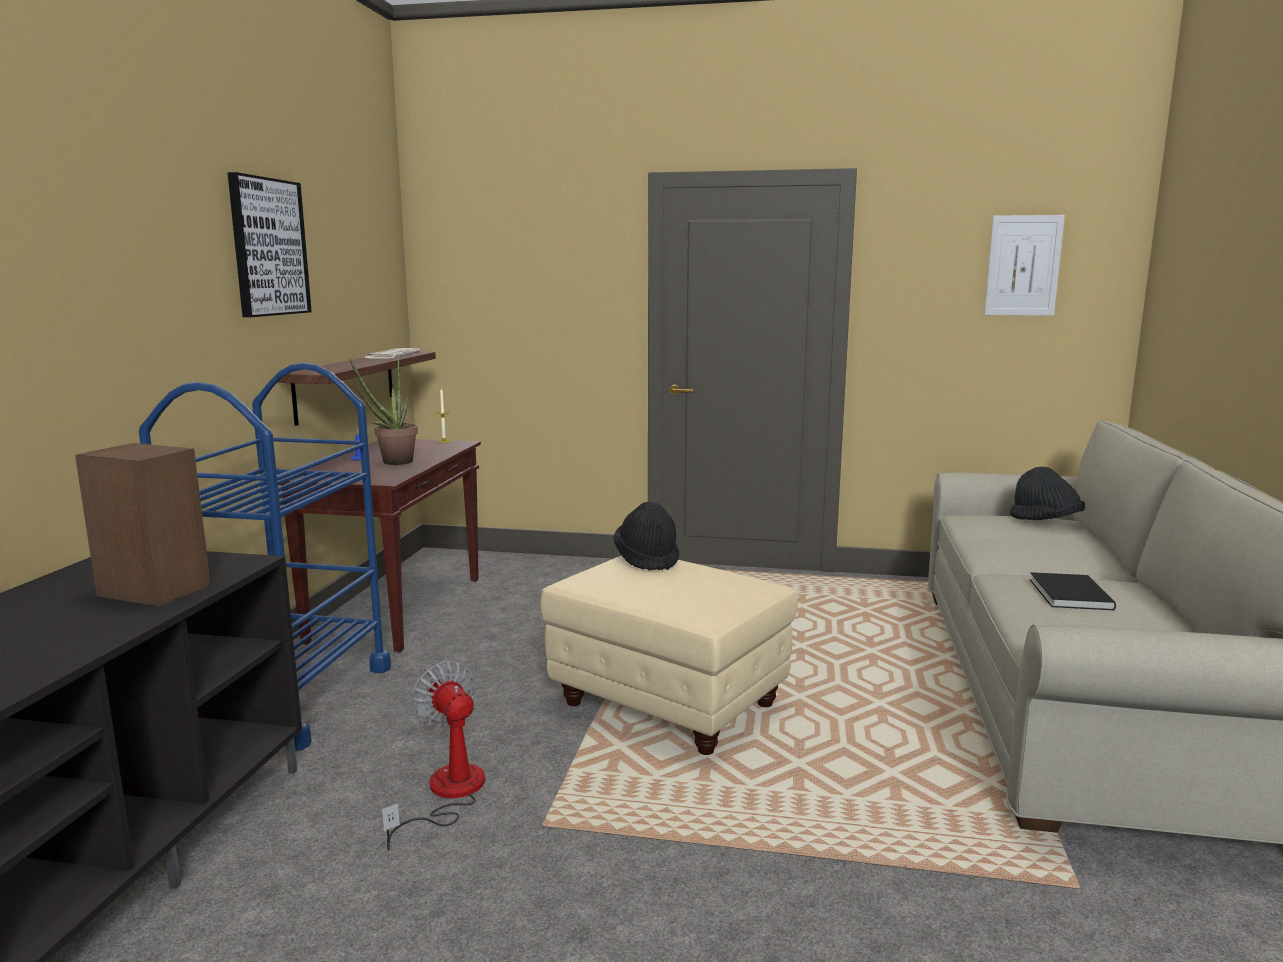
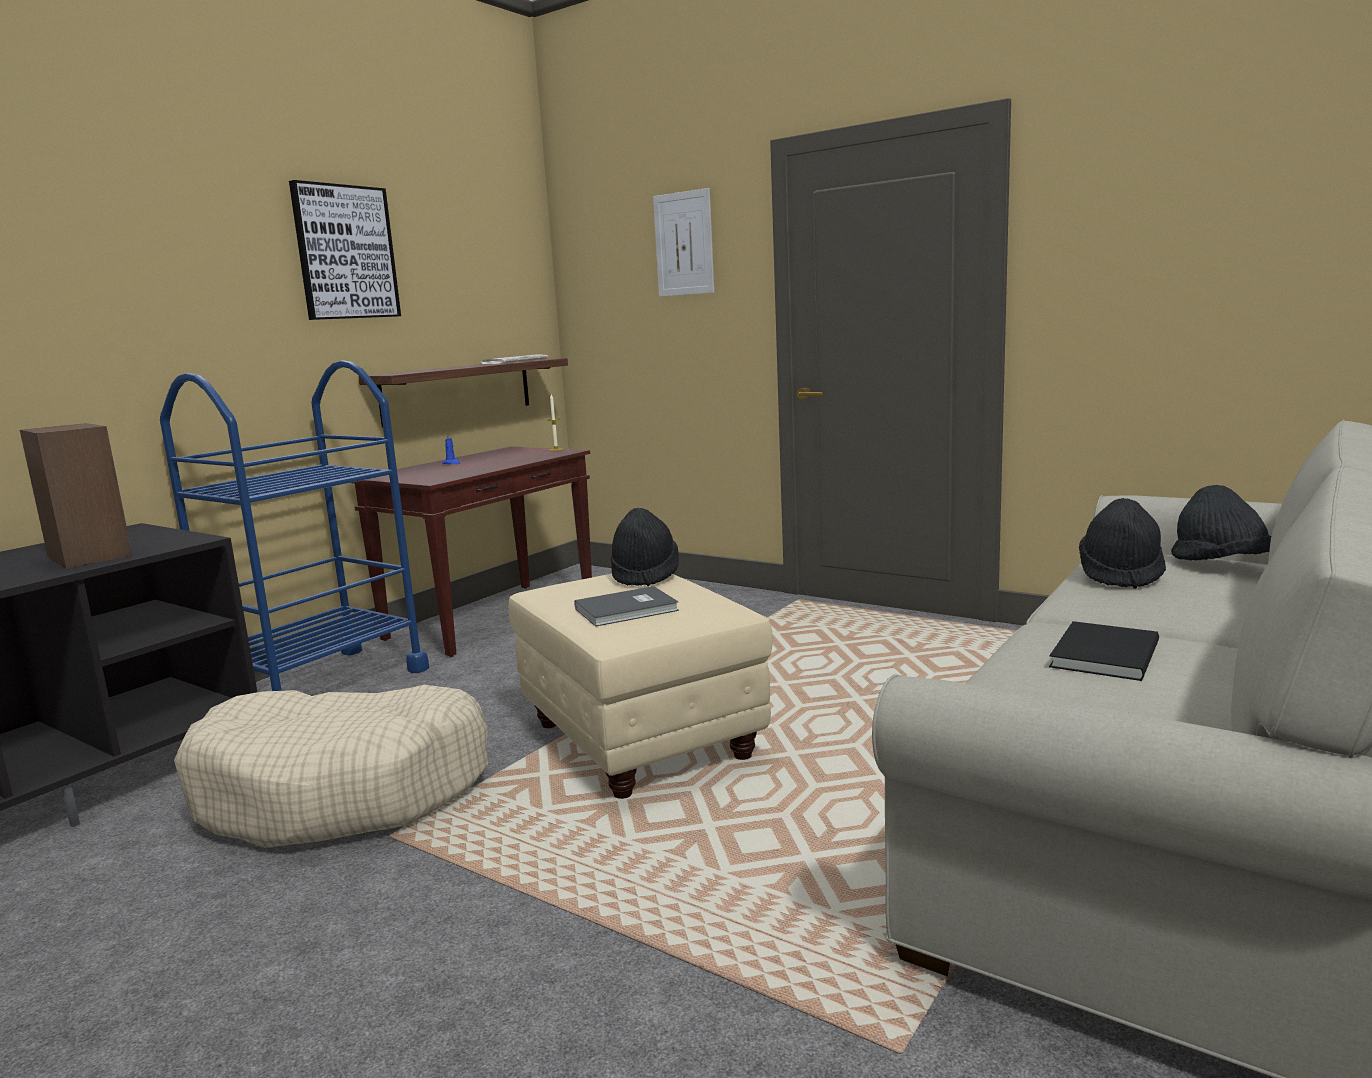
camera: 25 degrees right, 0 degrees up
(392, 463) = (471, 467): potted plant -> none
(447, 794) = (345, 791): fan -> beige dog bed
(684, 592) = (628, 610): none -> grey book
(998, 534) = (1120, 575): none -> black hat
(1023, 265) = (1249, 203): picture -> picture (684, 244)

